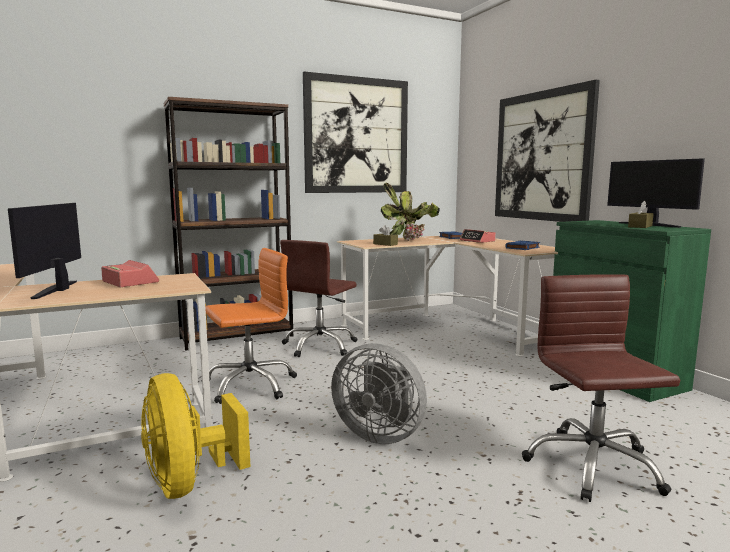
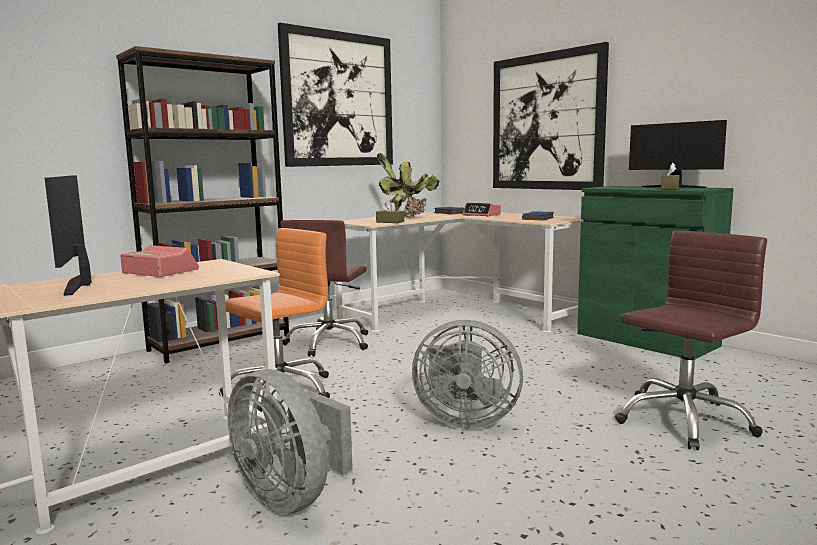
camera: 15 degrees left, 0 degrees up
(189, 483) = (291, 496): yellow fan -> grey fan
(592, 466) = (683, 420): brown office chair -> brown office chair turned 75 degrees clockwise

